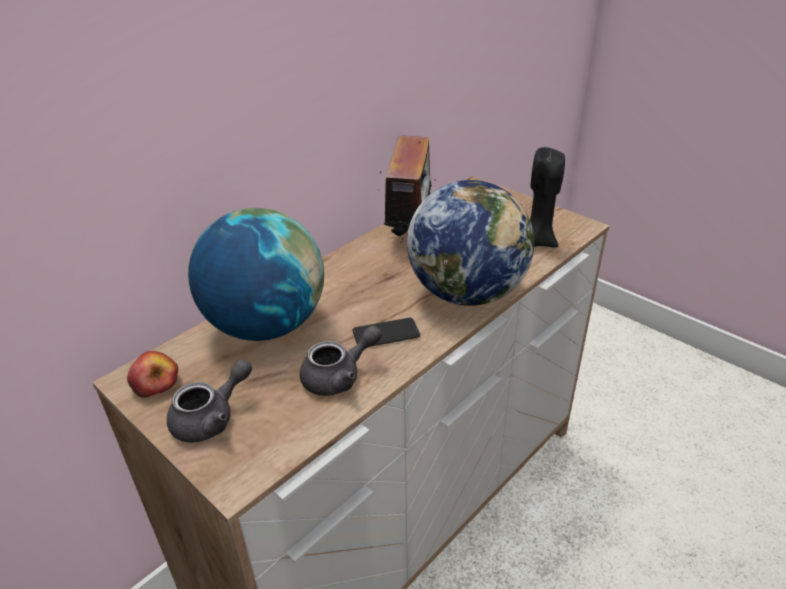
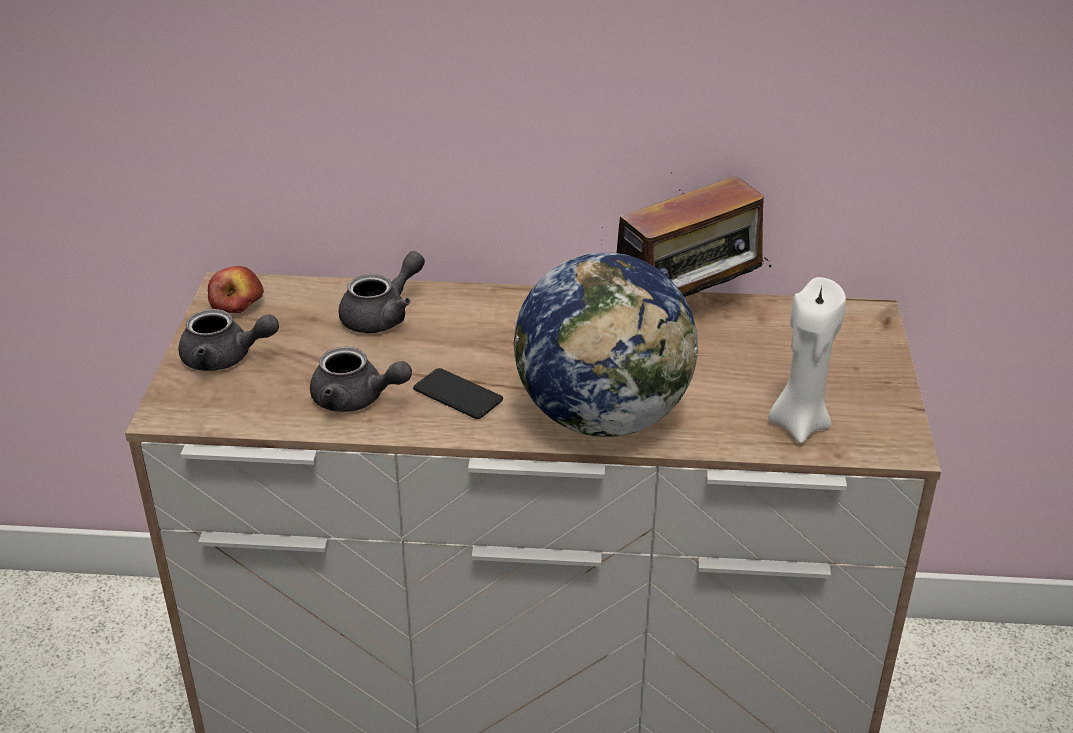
camera: 50 degrees right, 0 degrees up
(266, 325) = (383, 315): globe -> grey teapot
(537, 241) = (798, 424): black candle -> white candle

